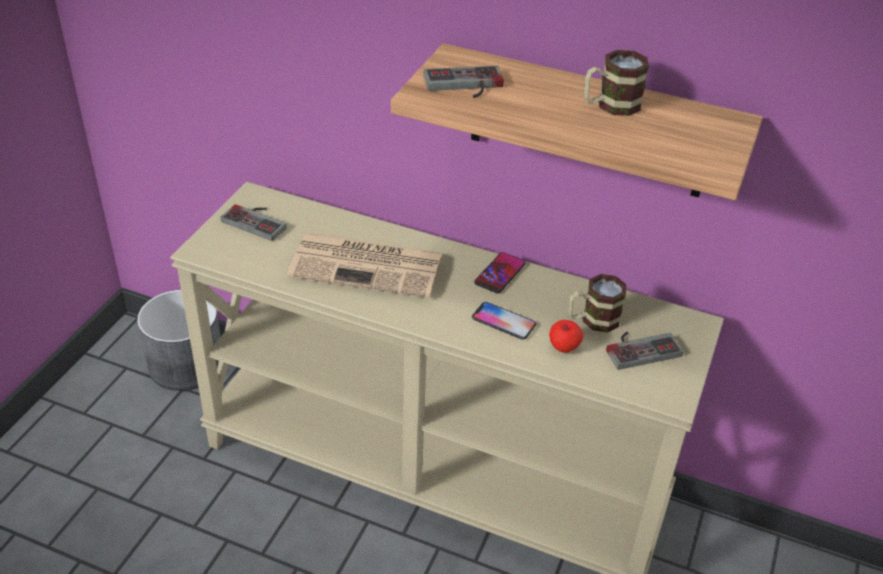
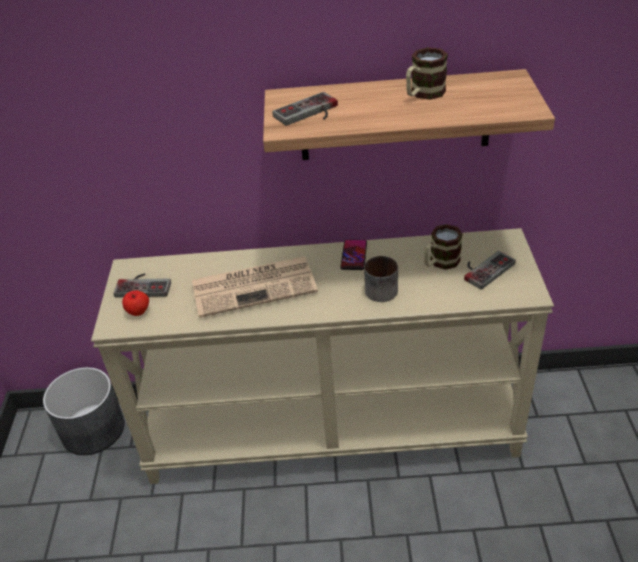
camera: 20 degrees left, 0 degrees up
(503, 322) = (381, 288): phone -> mug
(564, 347) = (435, 289): apple -> apple (138, 312)

